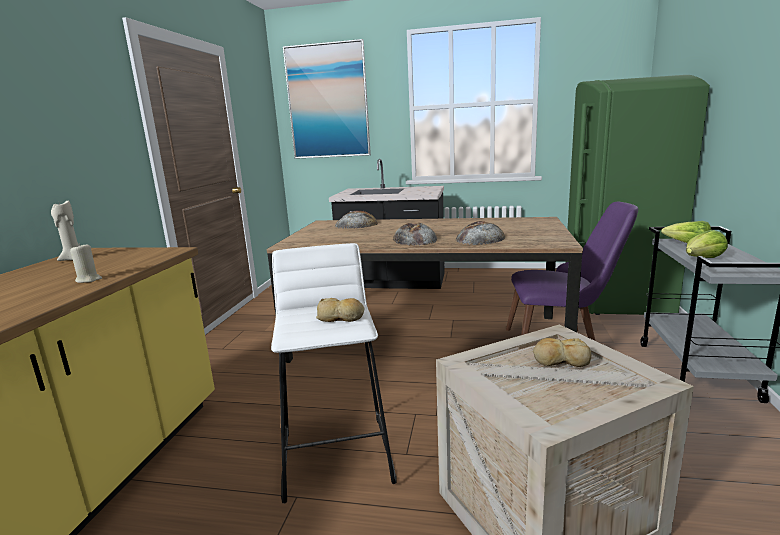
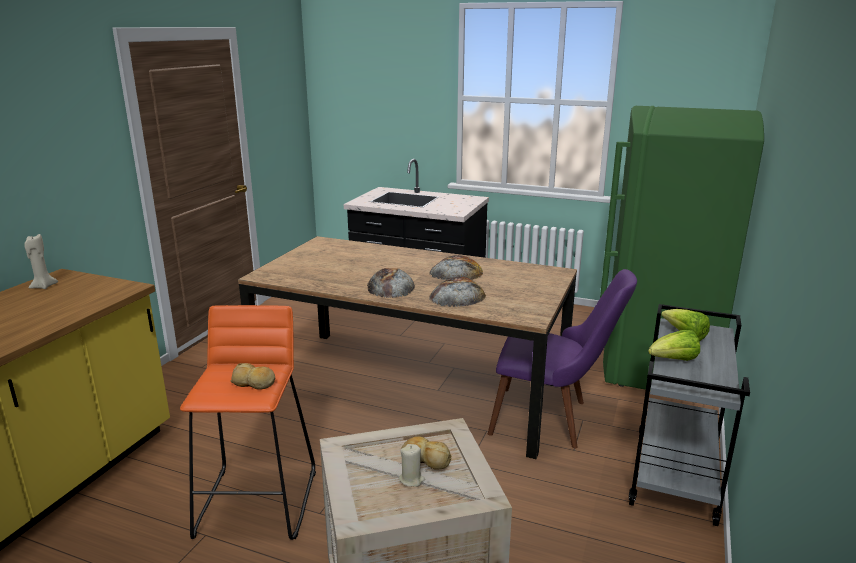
camera: 10 degrees right, 5 degrees up
(89, 280) = (43, 321): beige candle -> beige candle (411, 479)
(328, 101) = (364, 80): picture -> none
(337, 454) = (258, 502): white stool -> orange stool
(356, 224) = (352, 250): bread -> bread (456, 272)

